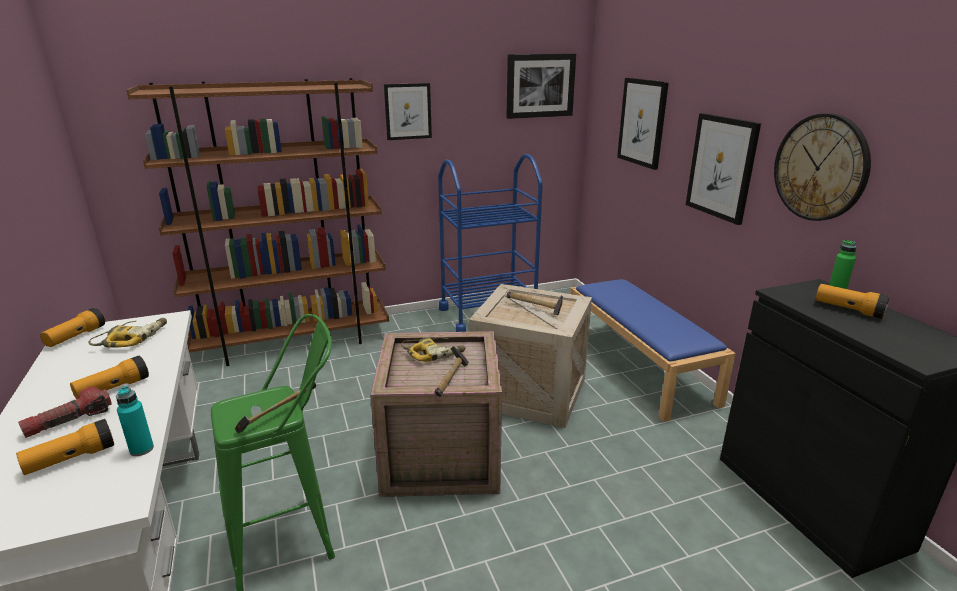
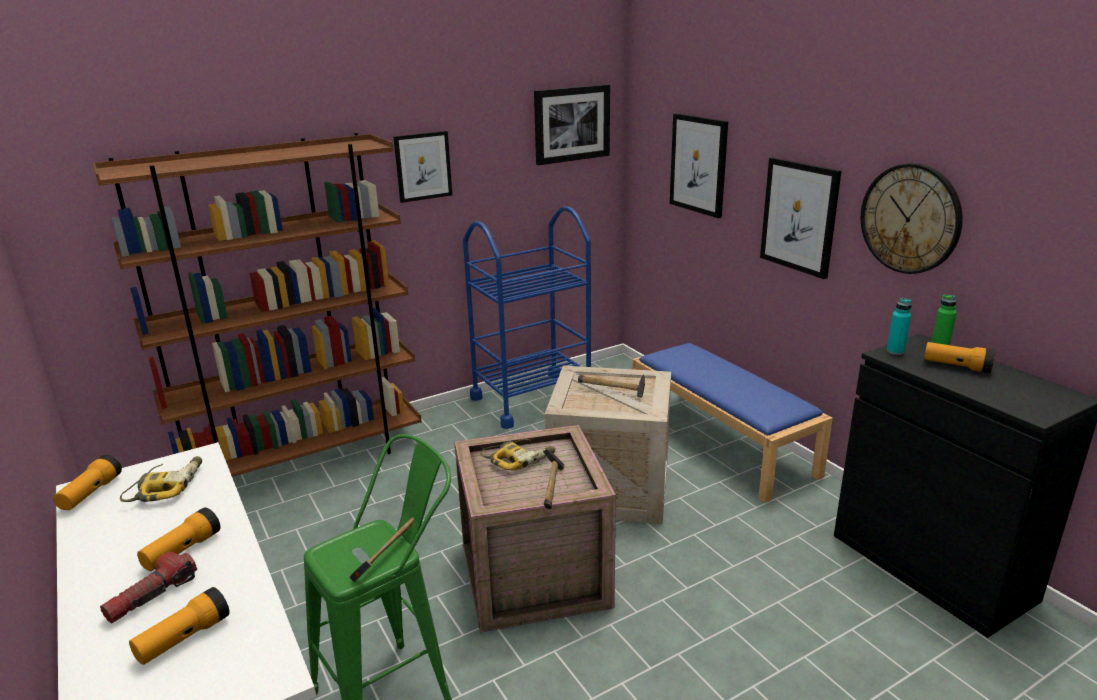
camera: 10 degrees left, 0 degrees up
(141, 449) = (262, 615): turquoise bottle -> turquoise bottle (895, 351)

